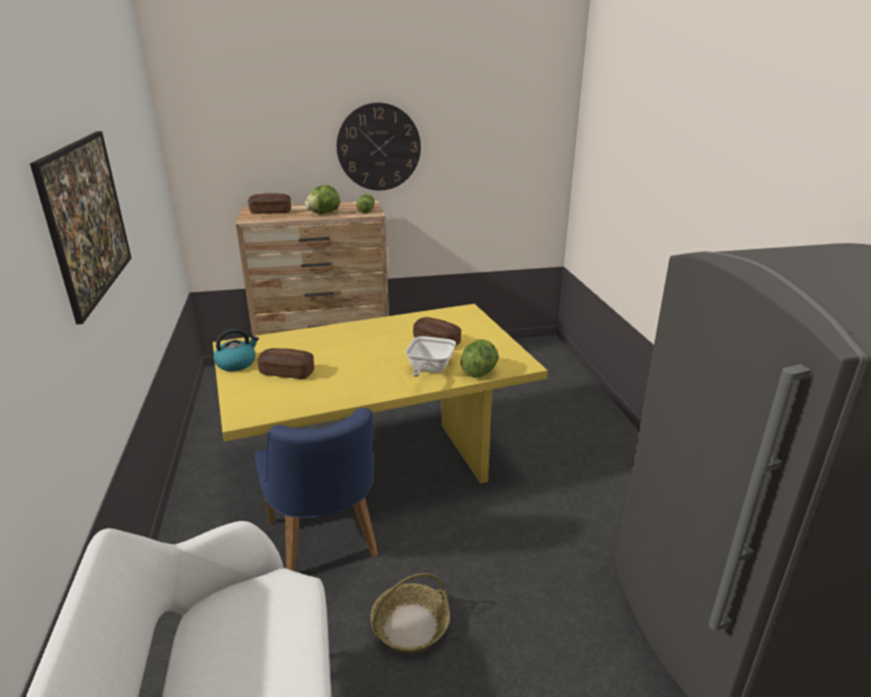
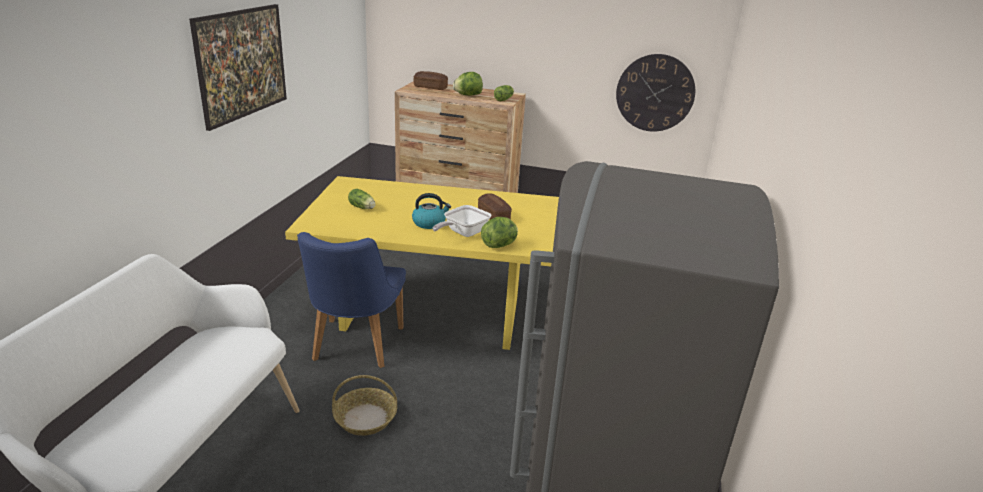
camera: 25 degrees right, 0 degrees up
(237, 363) = (337, 193): kettle -> kettle (429, 223)
(287, 373) = (363, 208): bread -> lettuce
(379, 147) = (533, 47): wall clock -> wall clock (655, 93)

